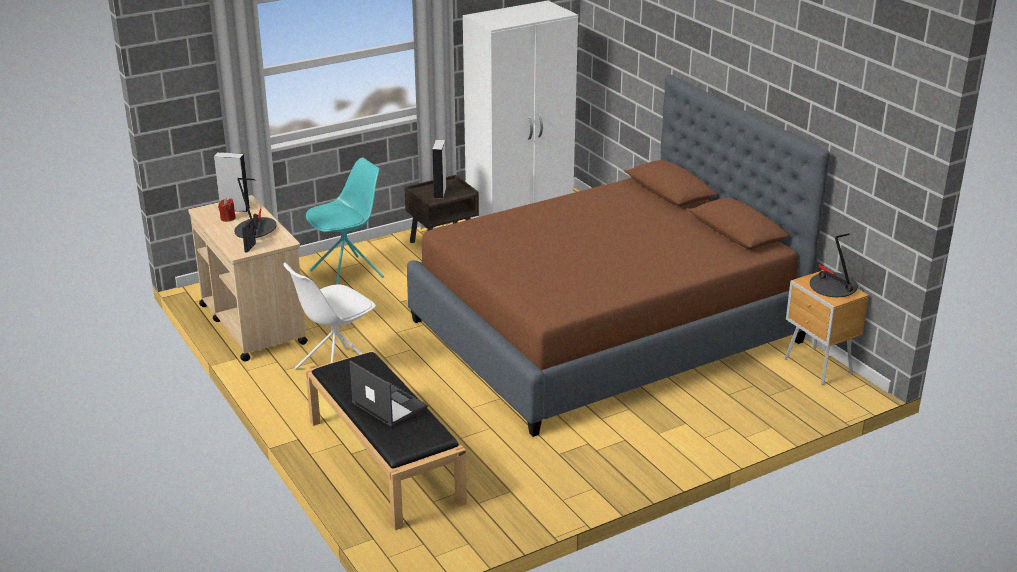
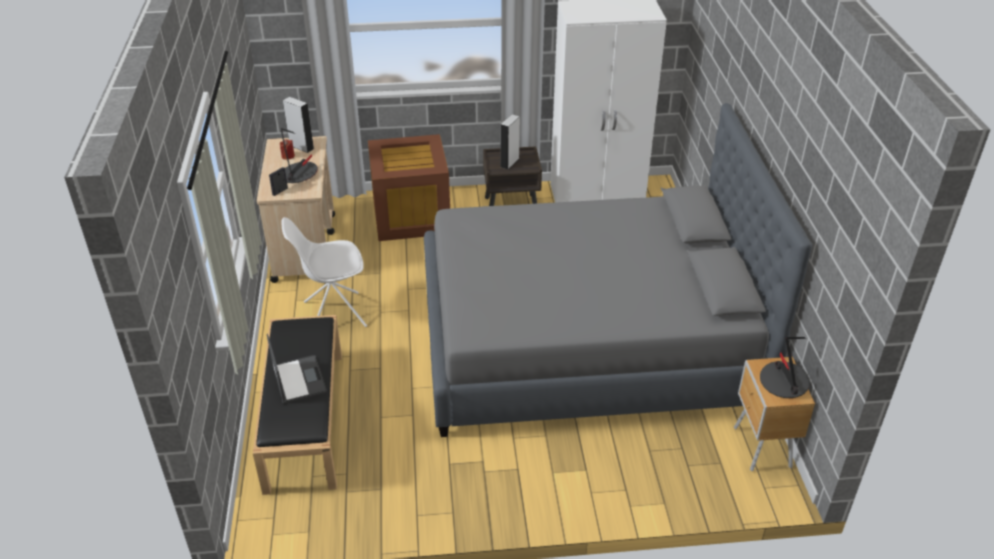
camera: 25 degrees right, 10 degrees up
(348, 274) = (412, 217): turquoise chair -> brown storage box
(605, 331) = (586, 341): brown bed -> grey bed

